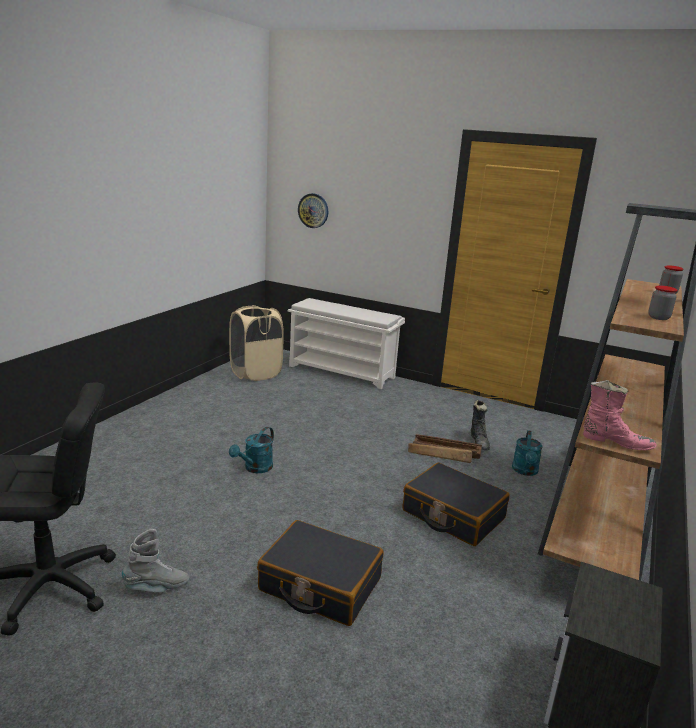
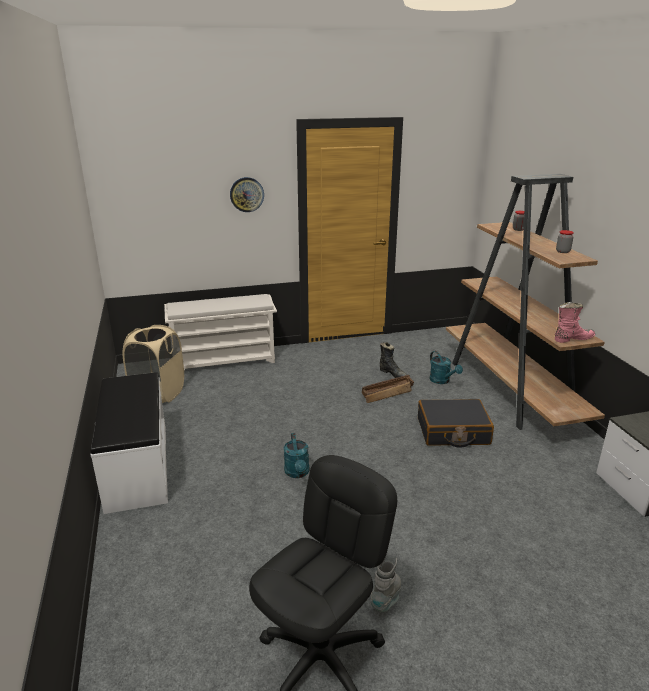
camera: 40 degrees left, 5 degrees up
(164, 408) = (136, 466): none -> white bench
(313, 210) = (153, 216): wall clock -> wall clock (247, 194)
(320, 585) = (463, 523): black suitcase -> none

